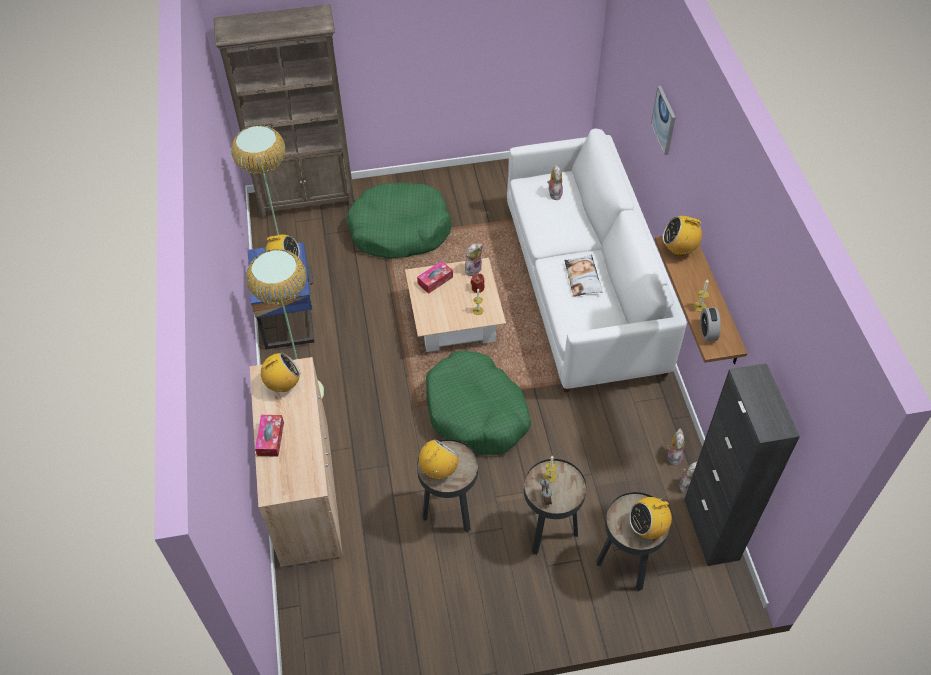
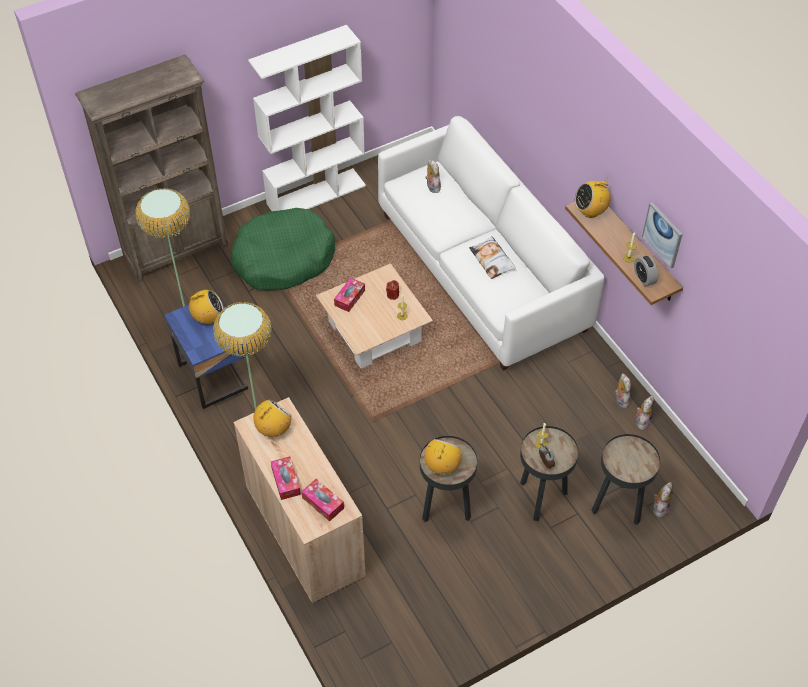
camera: 20 degrees left, 0 degrees up
(295, 471) = (323, 503): none -> tissue box
(456, 178) = (316, 194): none -> white bookcase
(473, 269) = (380, 278): plush toy -> plush toy (660, 507)
(476, 412) = (431, 411): green dog bed -> none
(647, 527) = (641, 462): radio -> none
(664, 120) = (539, 98): picture -> picture (663, 234)
(711, 529) = (677, 454): black cabinet -> none

